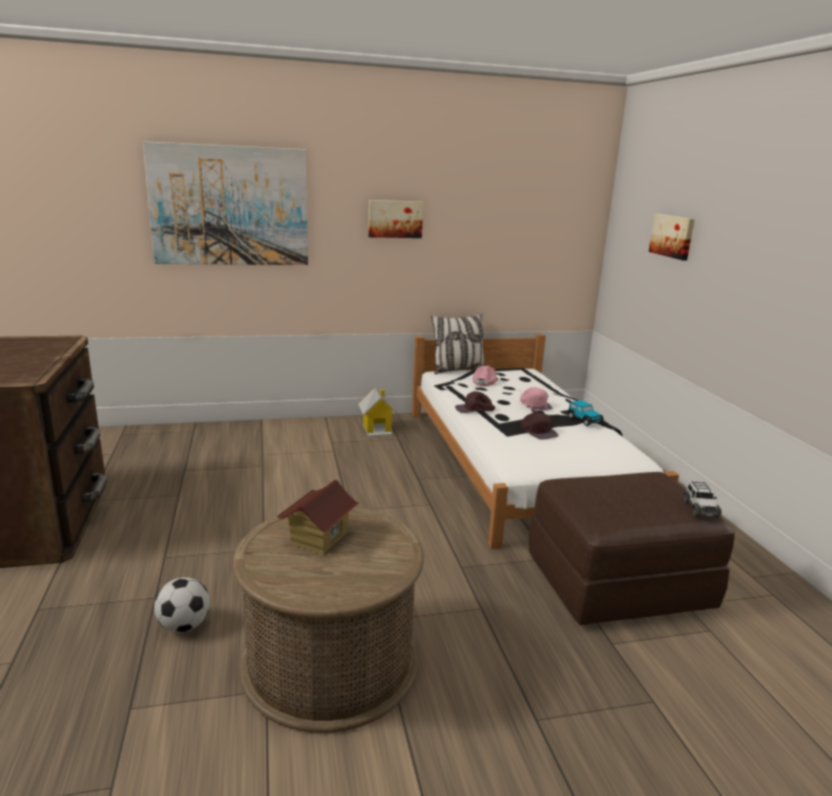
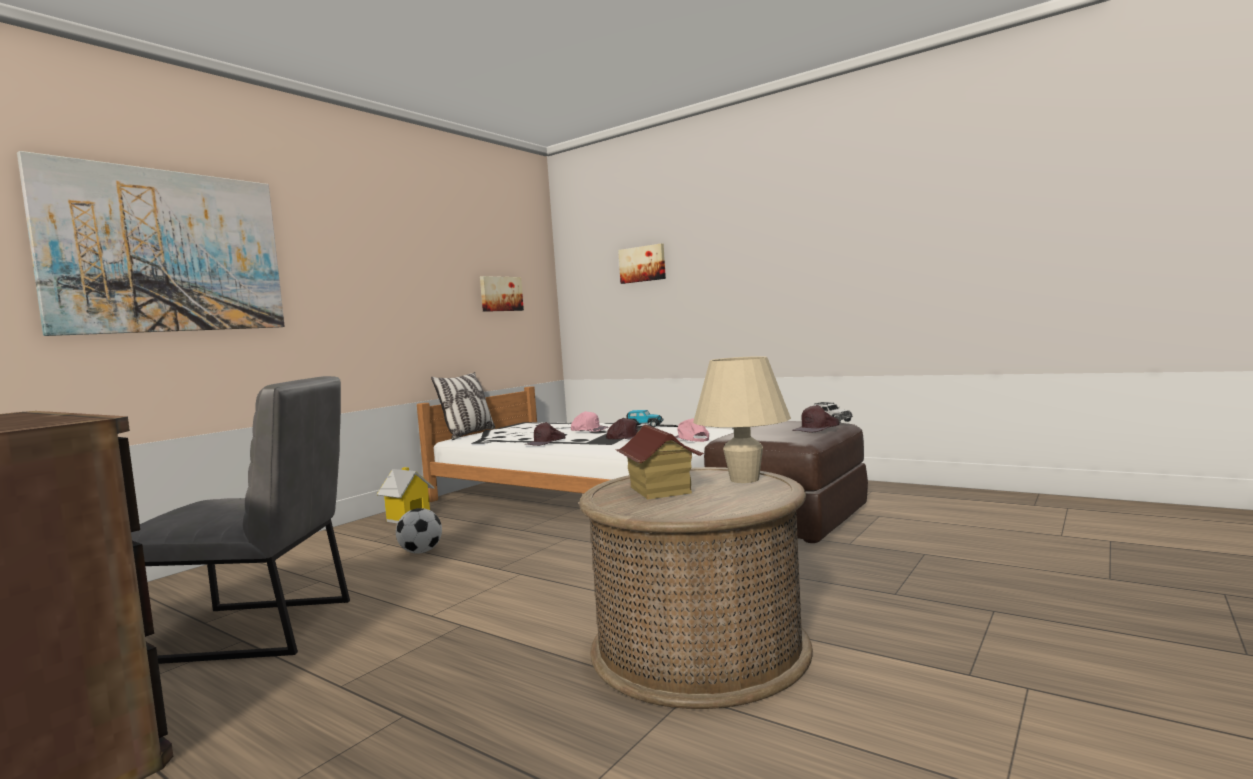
camera: 40 degrees left, 15 degrees down
(184, 626) = (496, 711): football -> football (421, 552)
(192, 490) = (257, 630): none -> grey chair
(386, 560) = (744, 479): none -> beige table lamp
(395, 219) = (375, 270): picture -> picture (500, 294)
(484, 381) = (513, 431): pink cap -> pink cap (692, 439)
(654, 514) = (817, 429): none -> brown cap

